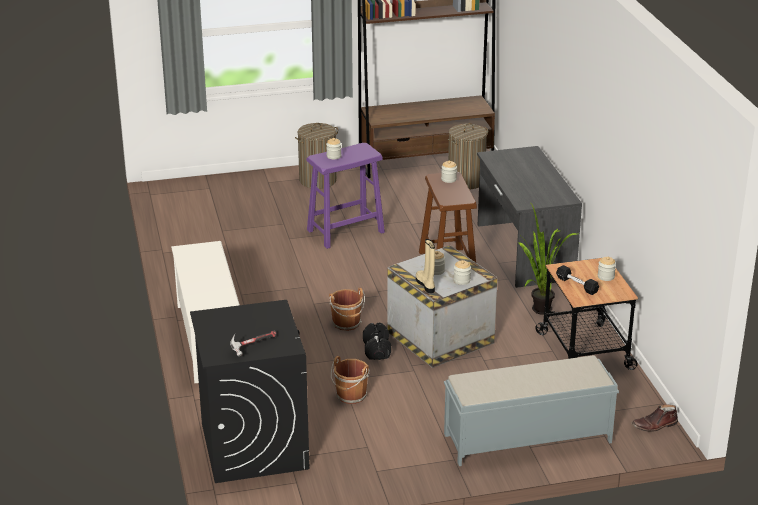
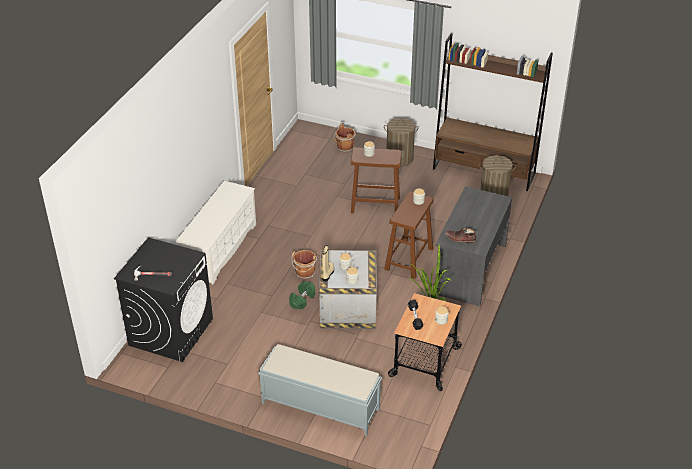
camera: 35 degrees right, 10 degrees up
(346, 231) = (375, 205): purple stool -> brown stool
(351, 396) = (254, 325): brown bucket -> brown bucket (344, 148)
(376, 349) = (302, 300): black dumbbell -> green dumbbell
(654, 425) = (407, 438): brown boot -> brown boot (460, 239)

